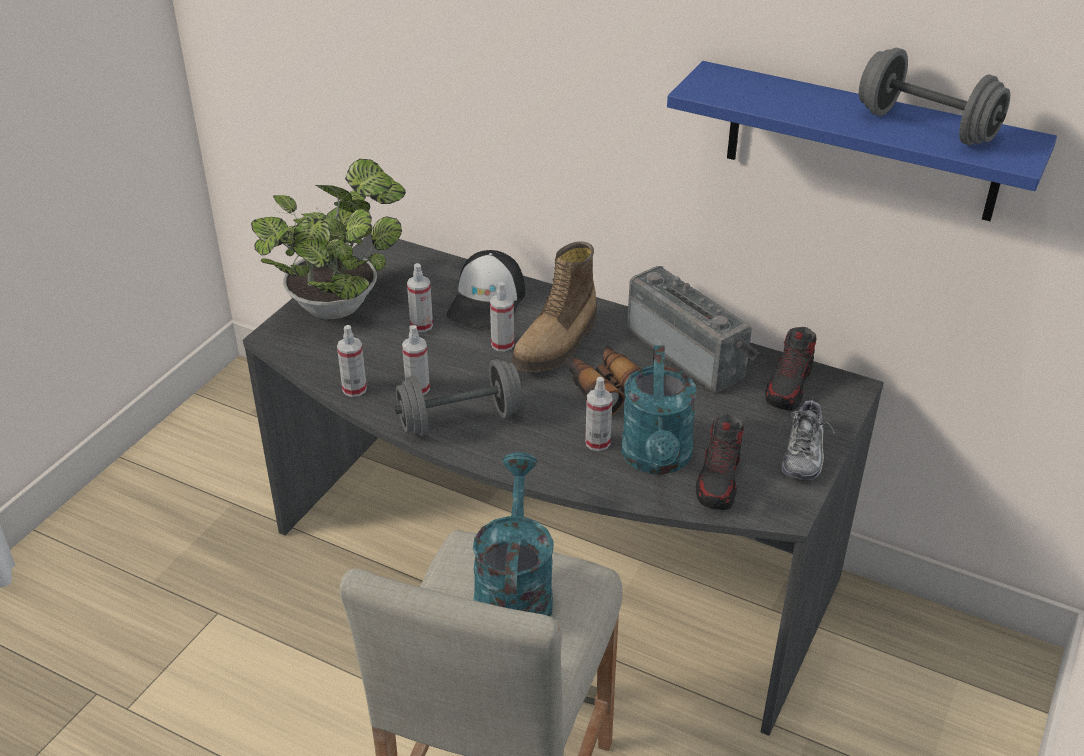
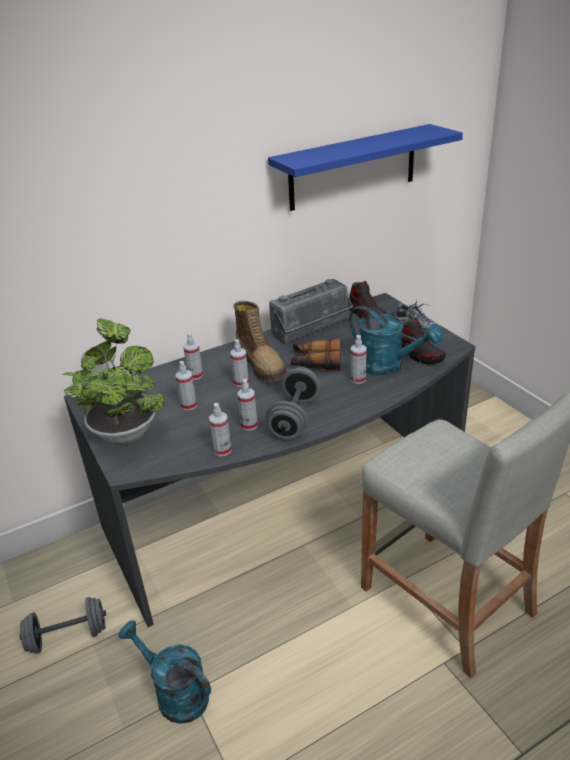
camera: 55 degrees left, 5 degrees down
(487, 302) = (195, 375): cap -> spray bottle
(513, 592) = (439, 454): turquoise watering can -> turquoise watering can (175, 693)
(690, 352) = (312, 329): radio -> radio turned 150 degrees clockwise
(926, 127) = (396, 137): grey dumbbell -> grey dumbbell (68, 636)

